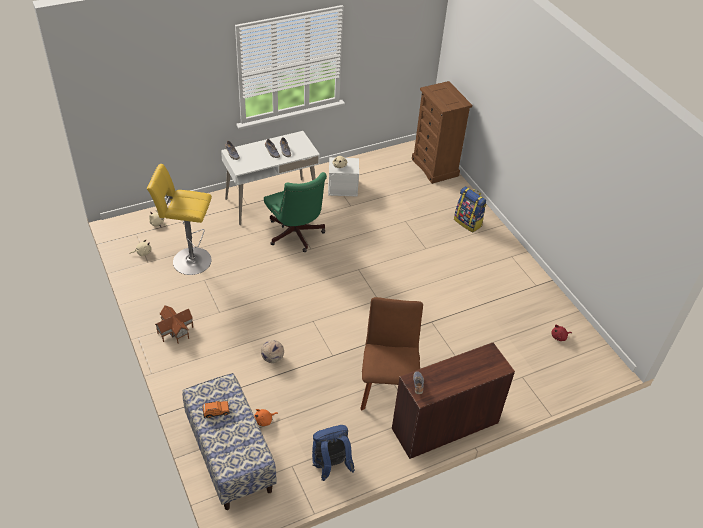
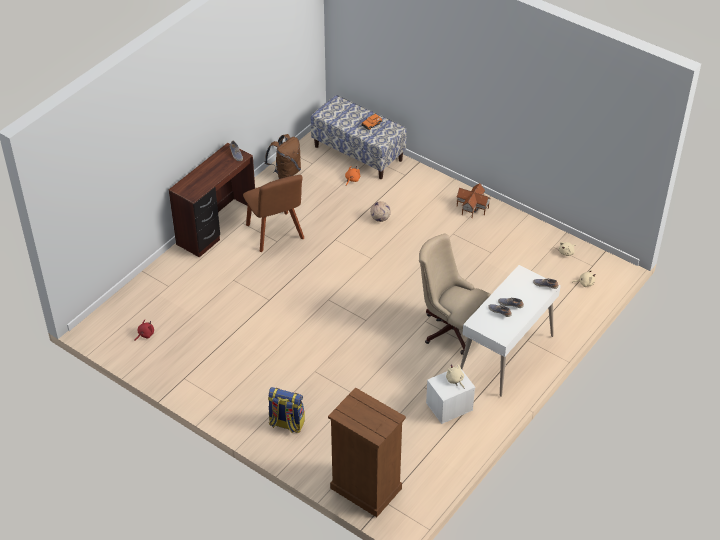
camera: 155 degrees right, 0 degrees up
(189, 260) = (521, 263): yellow stool -> none
(296, 236) = (449, 328): green office chair -> beige office chair
(330, 466) = (285, 173): blue backpack -> brown backpack

